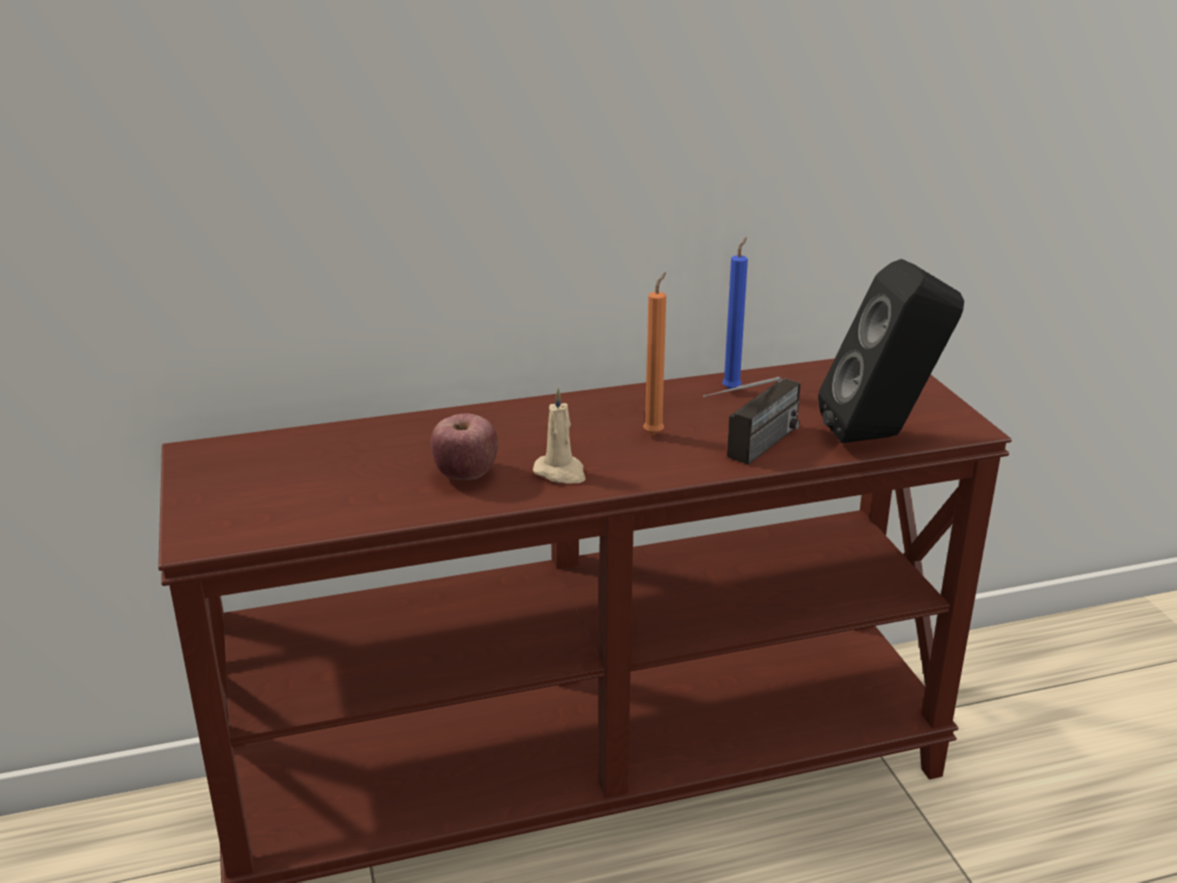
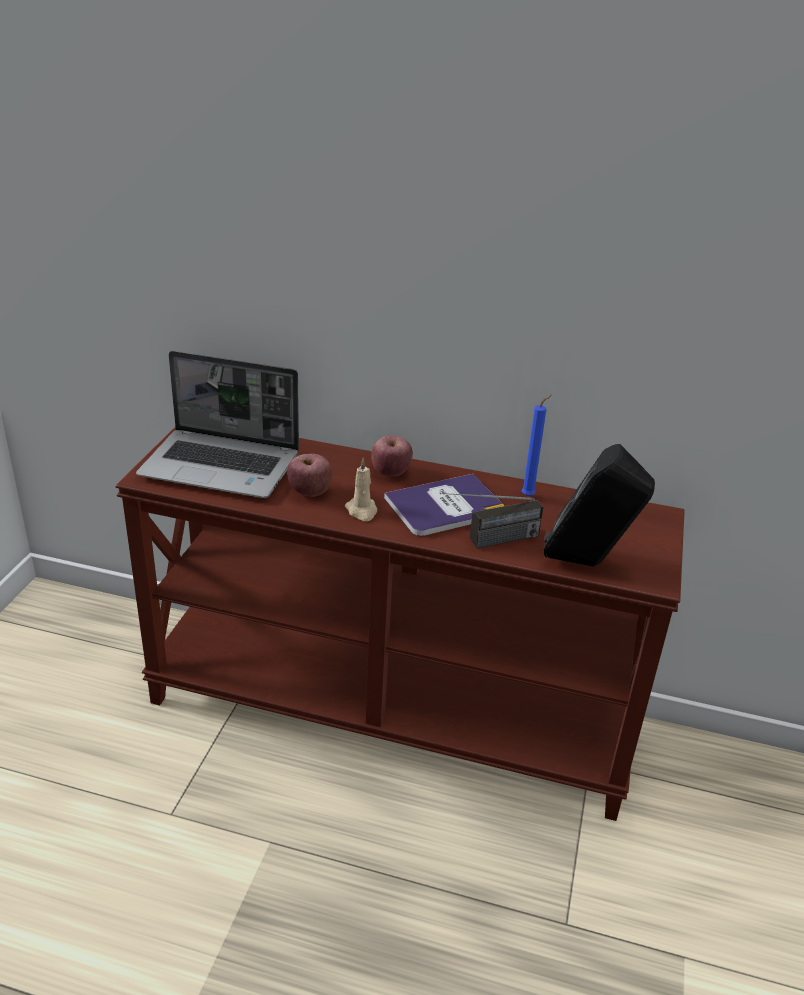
camera: 30 degrees right, 5 degrees up
(301, 485) = (222, 466): none -> laptop
(541, 418) = (391, 473): none -> apple
(655, 433) = (445, 507): orange candle -> book

